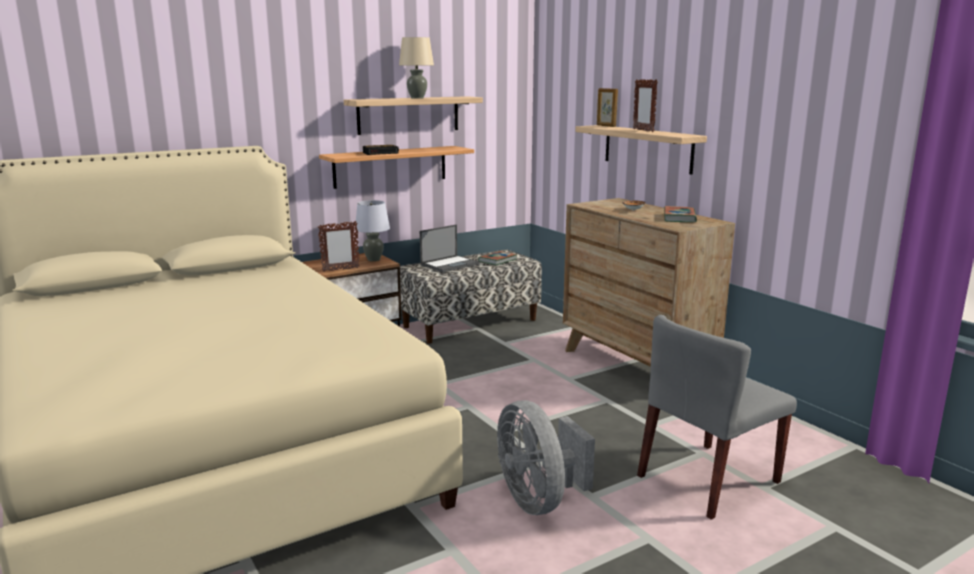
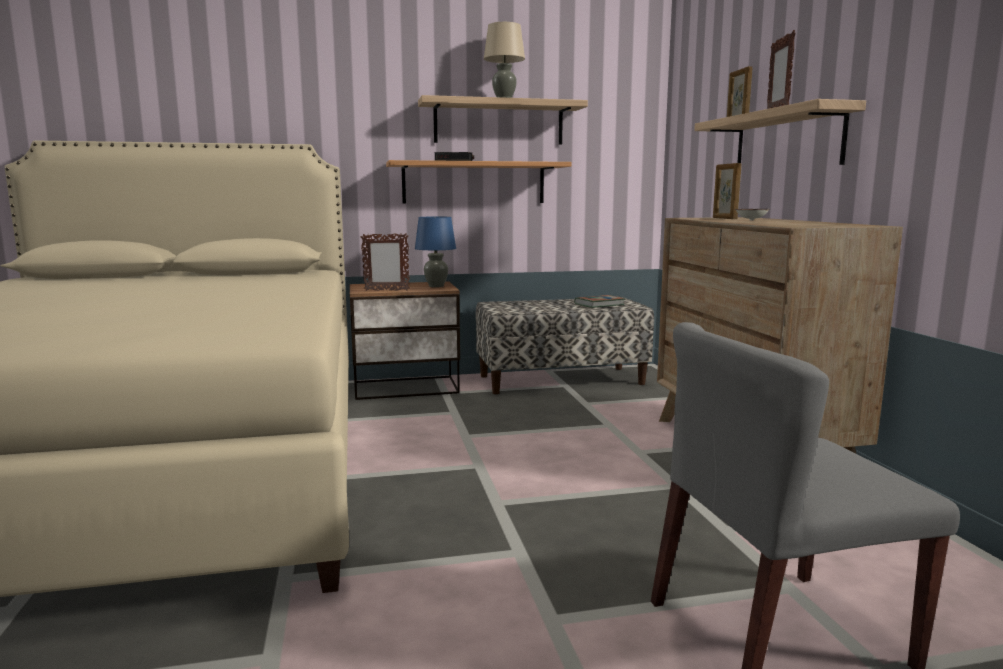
camera: 20 degrees right, 5 degrees down
(374, 259) = (436, 286): grey table lamp -> blue table lamp
(450, 264) = (538, 304): laptop -> none
(539, 500) = (464, 608): grey fan -> none
(610, 205) = (724, 218): none -> picture frame
(679, 218) = (813, 223): book -> none

